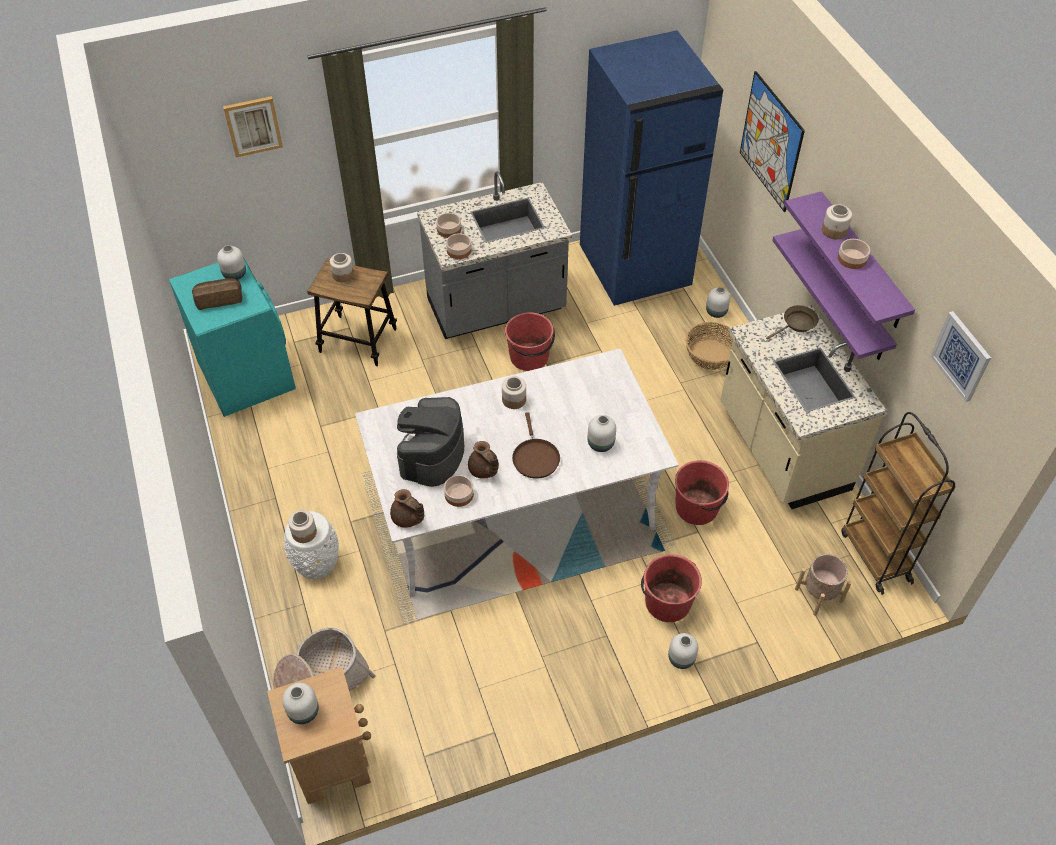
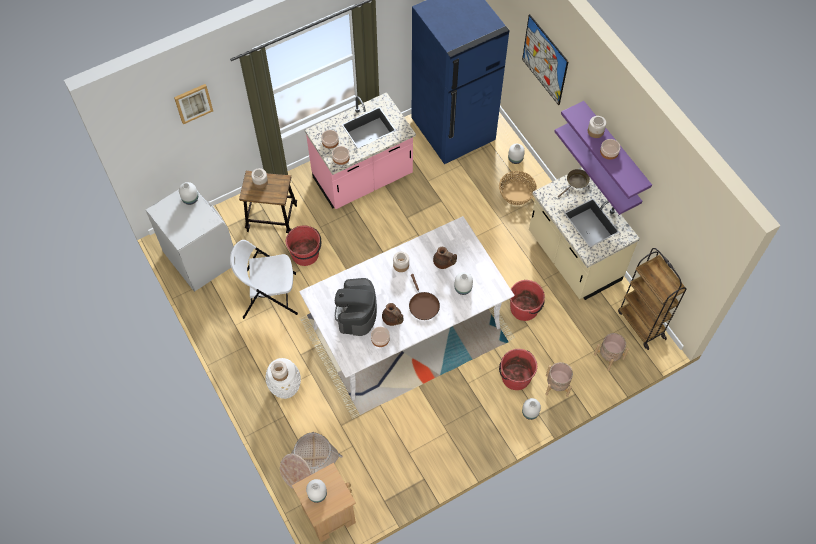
camera: 10 degrees left, 10 degrees up
(219, 299) = (185, 220): bread -> none
(247, 374) = (201, 256): turquoise washing machine -> white washing machine
(327, 436) = (269, 295): none -> white chair
(408, 518) = (352, 360): brown teapot -> brown teapot (443, 262)
(496, 308) = (363, 178): grey counter -> pink counter
(529, 357) = (394, 214): red bucket -> red bucket (305, 254)
(730, 625) = (557, 385): none -> beige planter
(961, 356) = (683, 217): picture -> none

